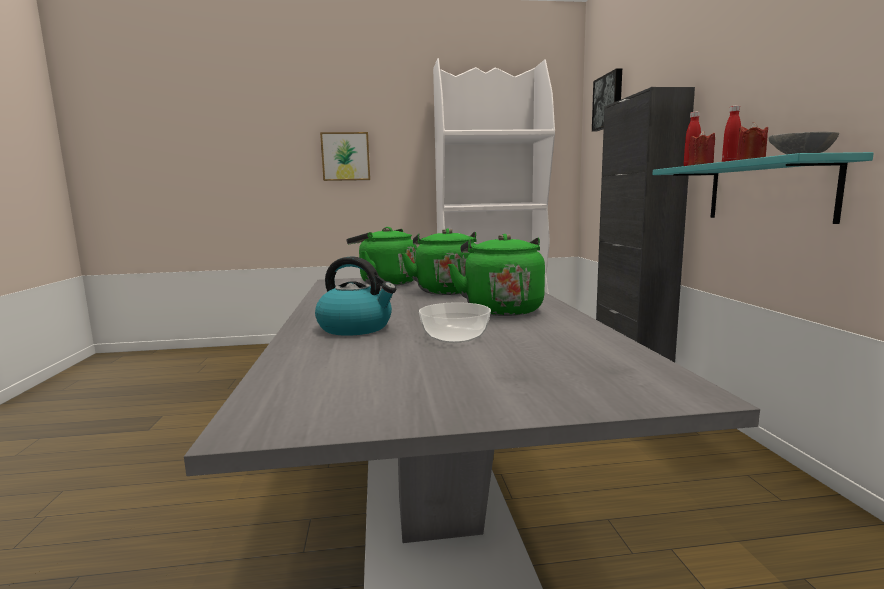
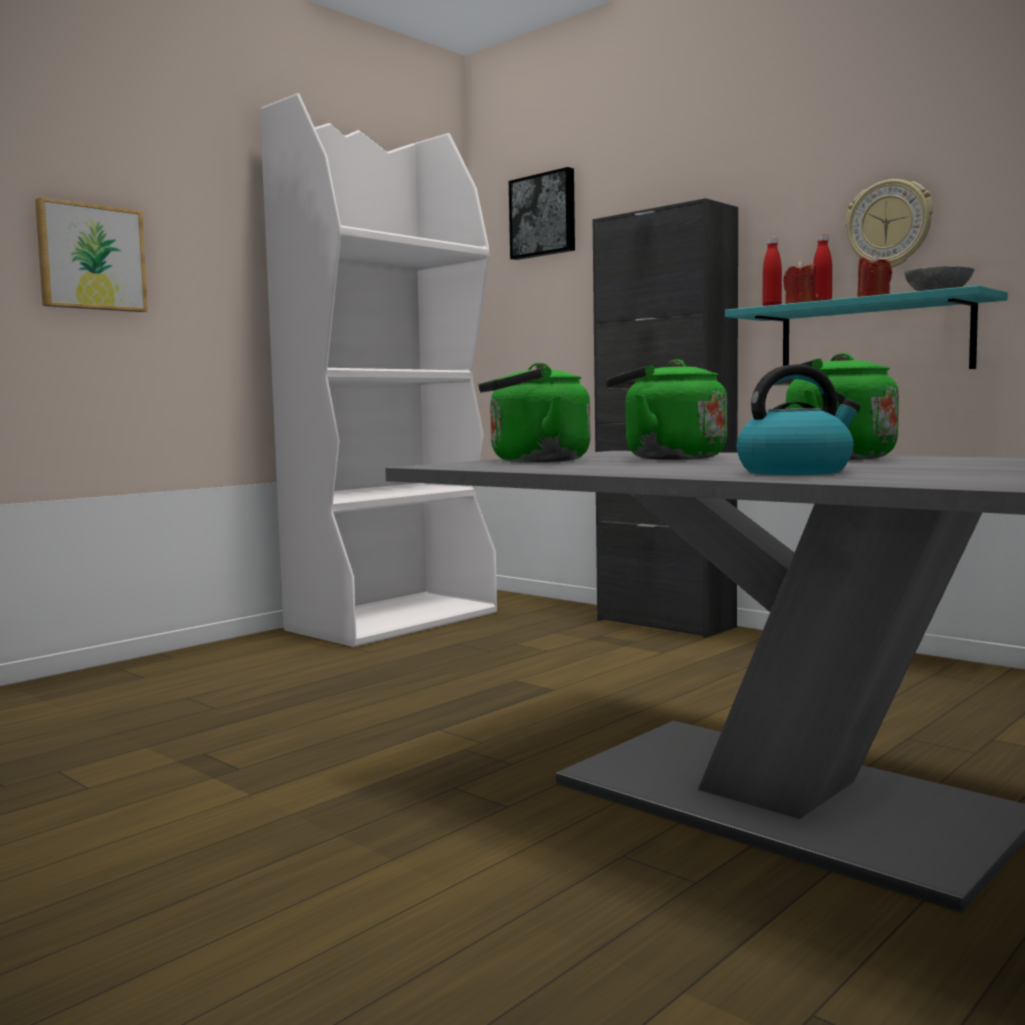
camera: 40 degrees left, 5 degrees down
(456, 337) = (928, 466): bowl -> none
(787, 93) = (889, 225): none -> wall clock

